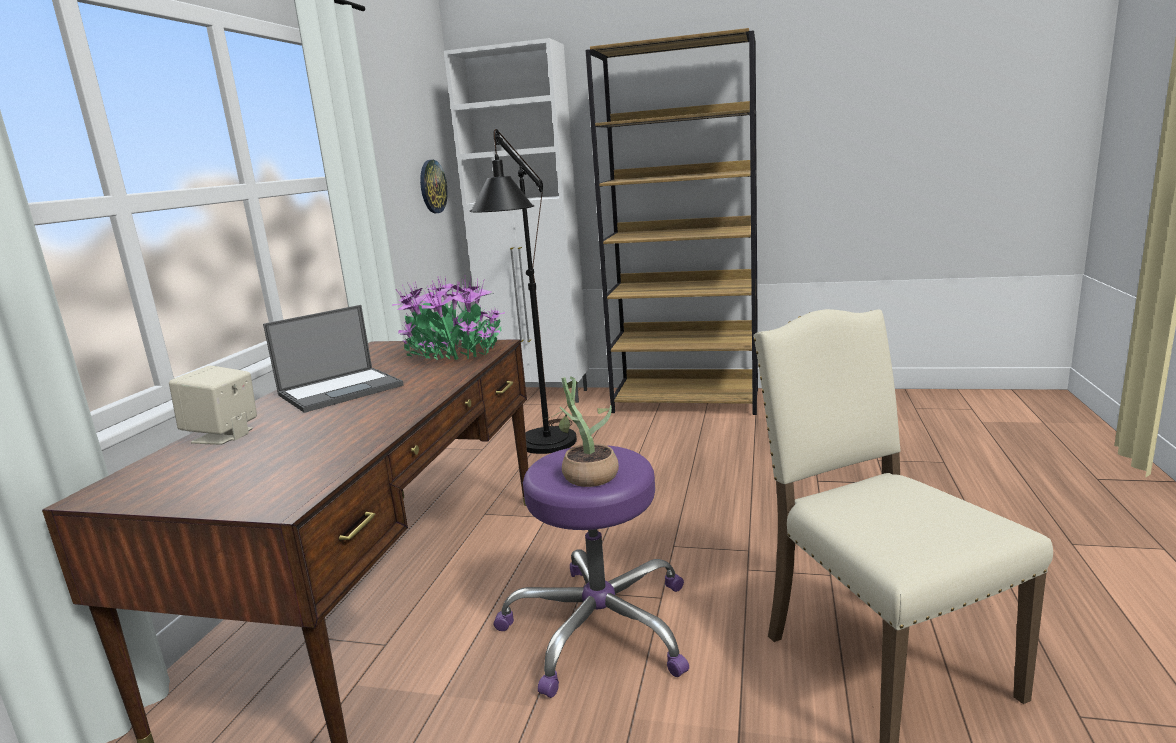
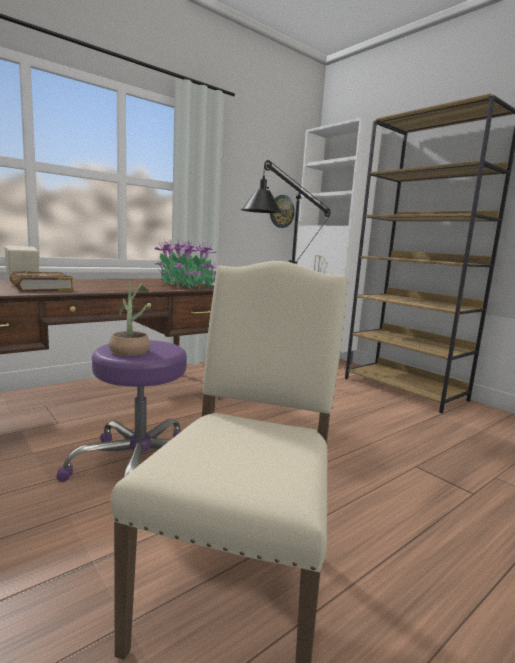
camera: 35 degrees right, 5 degrees down
(319, 435) = (40, 287): none -> book
(342, 390) = (105, 283): laptop -> none

